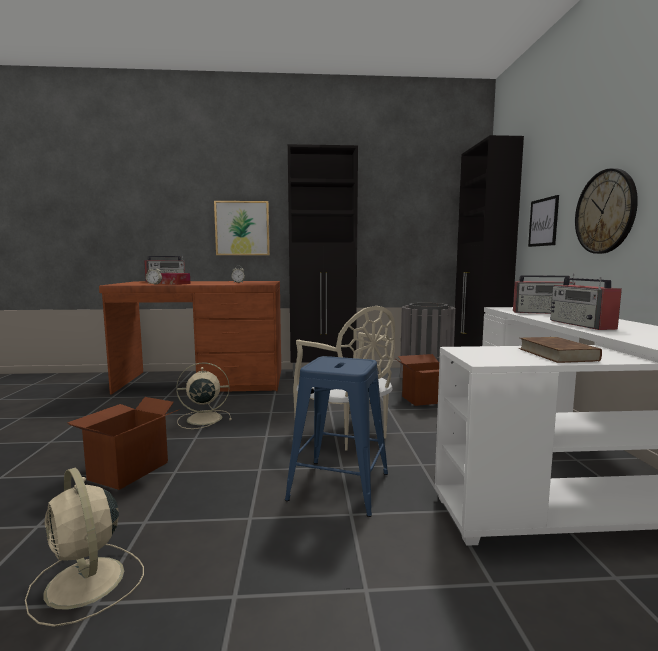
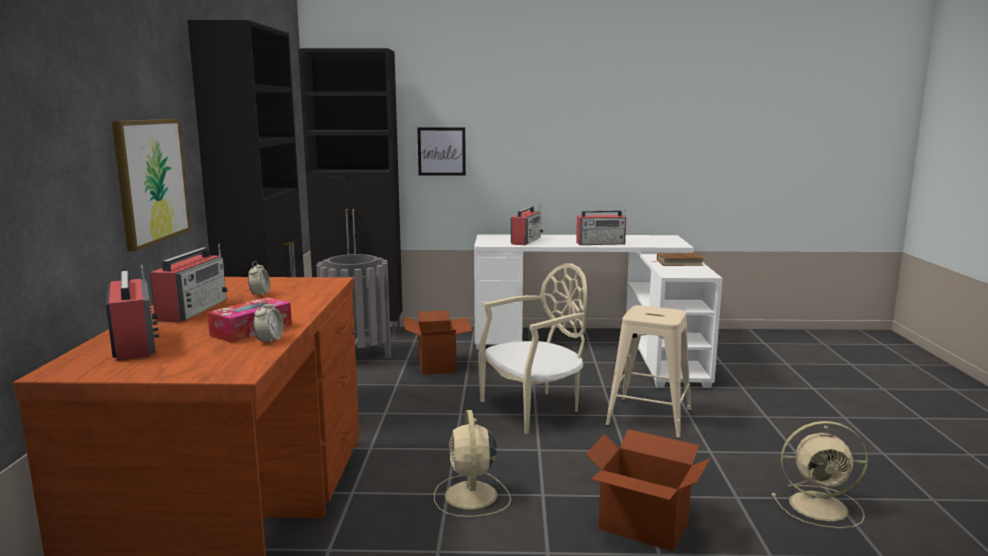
camera: 85 degrees left, 5 degrees up
(86, 584) = (821, 506): beige fan -> beige fan turned 45 degrees clockwise
(213, 281) = (193, 310): none -> radio
(339, 486) = (649, 417): blue stool -> beige stool
(605, 212) = (531, 151): wall clock -> none

